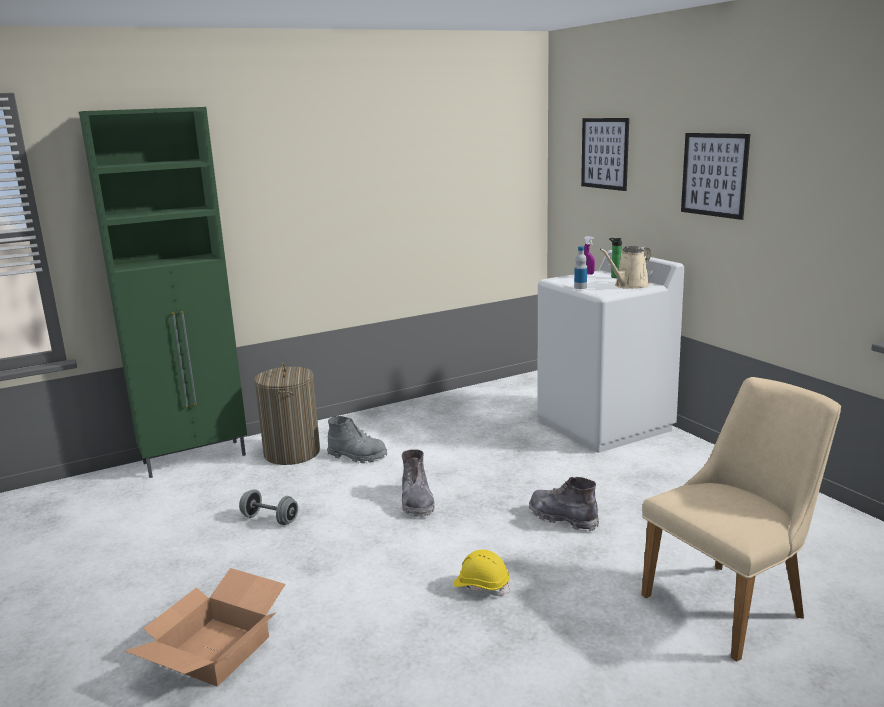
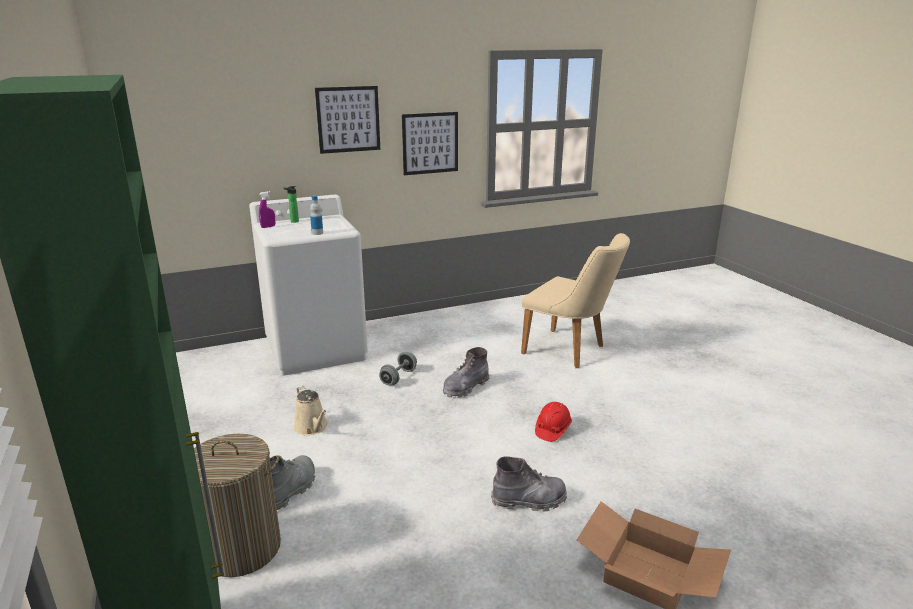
camera: 85 degrees left, 5 degrees up
(270, 519) = (418, 556): grey dumbbell -> grey dumbbell (398, 377)
(417, 502) = (415, 453): grey boot -> grey boot (529, 500)
(481, 586) = (552, 430): yellow hard hat -> red hard hat
(604, 153) = (208, 113): picture -> picture (430, 143)
(629, 285) = (329, 221): beige watering can -> beige watering can (312, 427)
(734, 602) = (570, 351): beige chair -> beige chair turned 150 degrees clockwise

